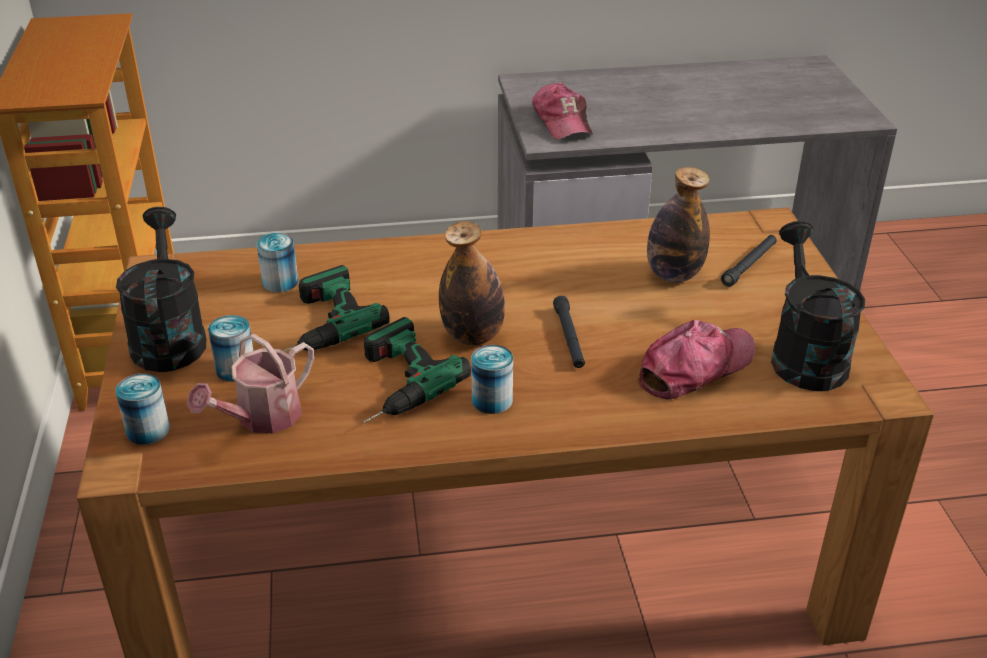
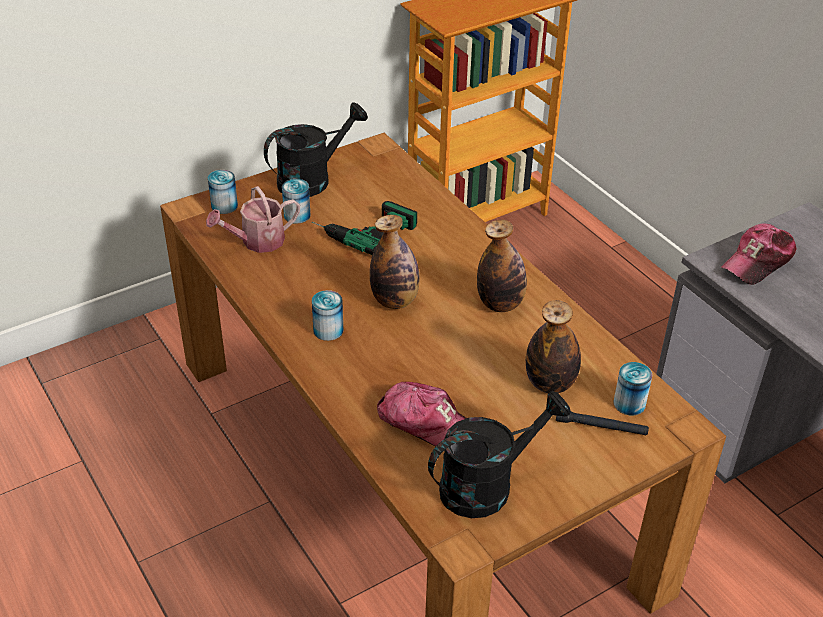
camera: 65 degrees right, 5 degrees up
(262, 418) = (257, 242): watering can -> watering can turned 45 degrees counterclockwise
(280, 282) = (398, 199): can -> can (629, 403)
(391, 384) = (320, 281): power drill -> none
(530, 268) = (500, 304): none -> bottle
(569, 338) = (423, 347): black flashlight -> none

